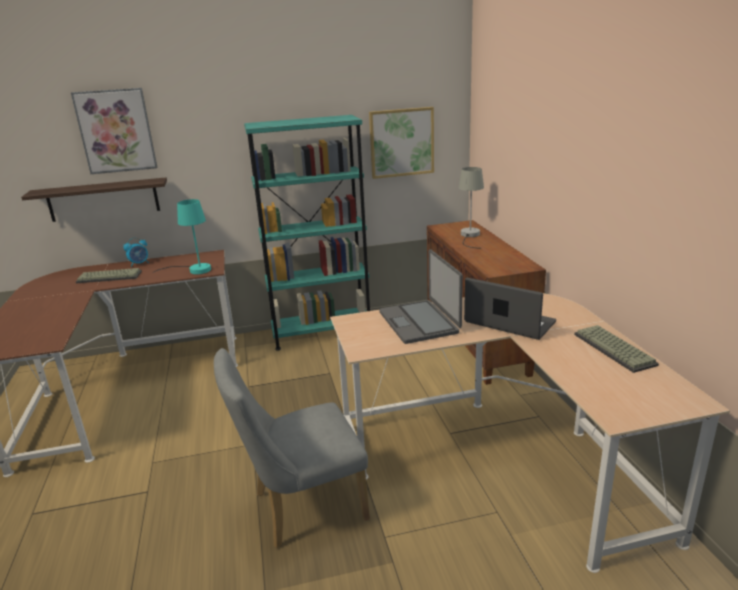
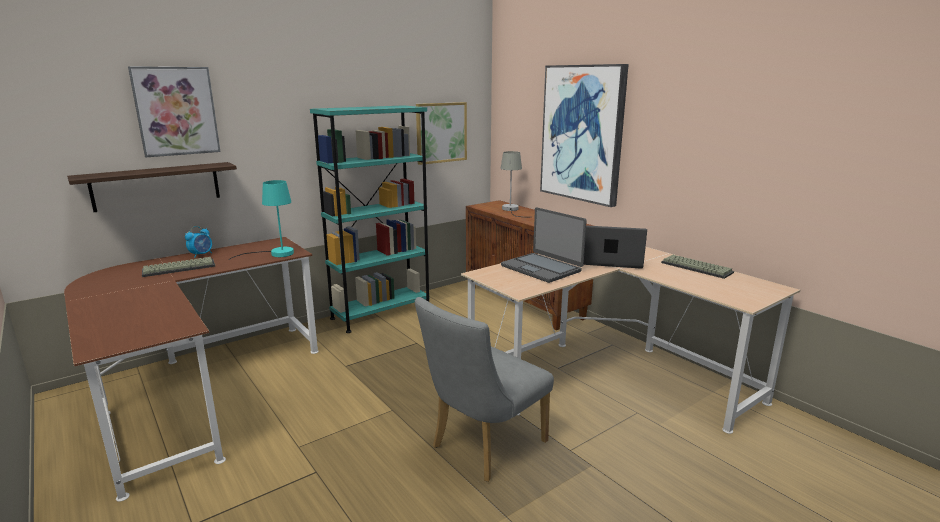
camera: 25 degrees left, 5 degrees down
(538, 153) = (582, 133): none -> picture

